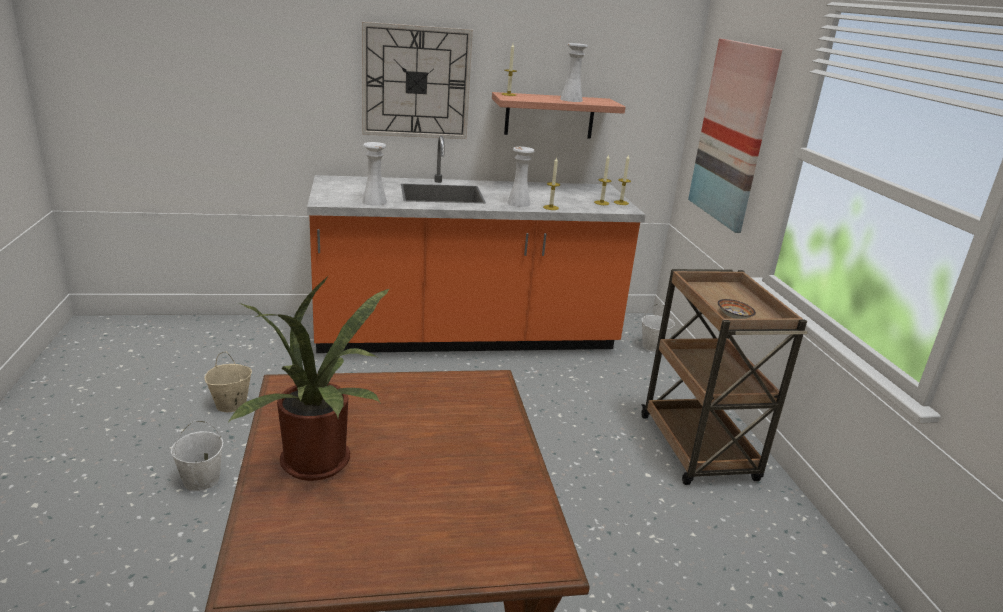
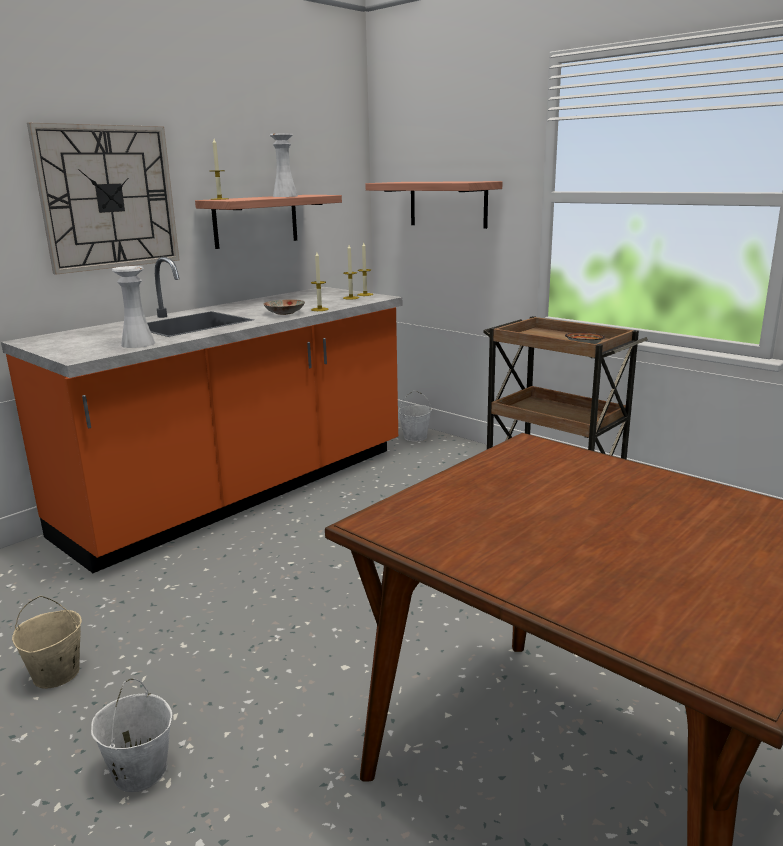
camera: 35 degrees left, 5 degrees down
(320, 466) = (566, 563): potted plant -> none
(518, 203) = (284, 313): white vase -> plate
(733, 133) = (448, 204): picture -> shelf

